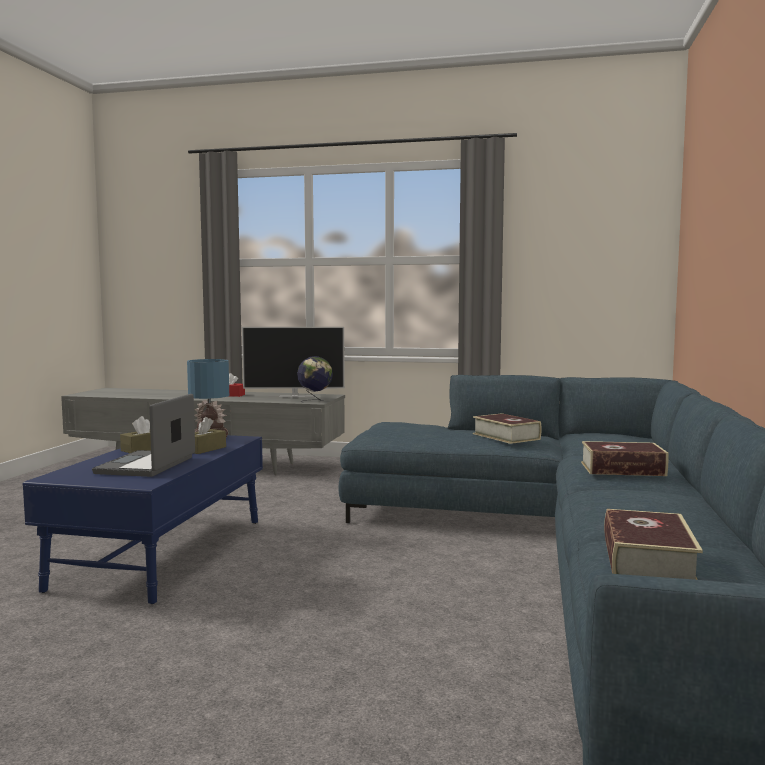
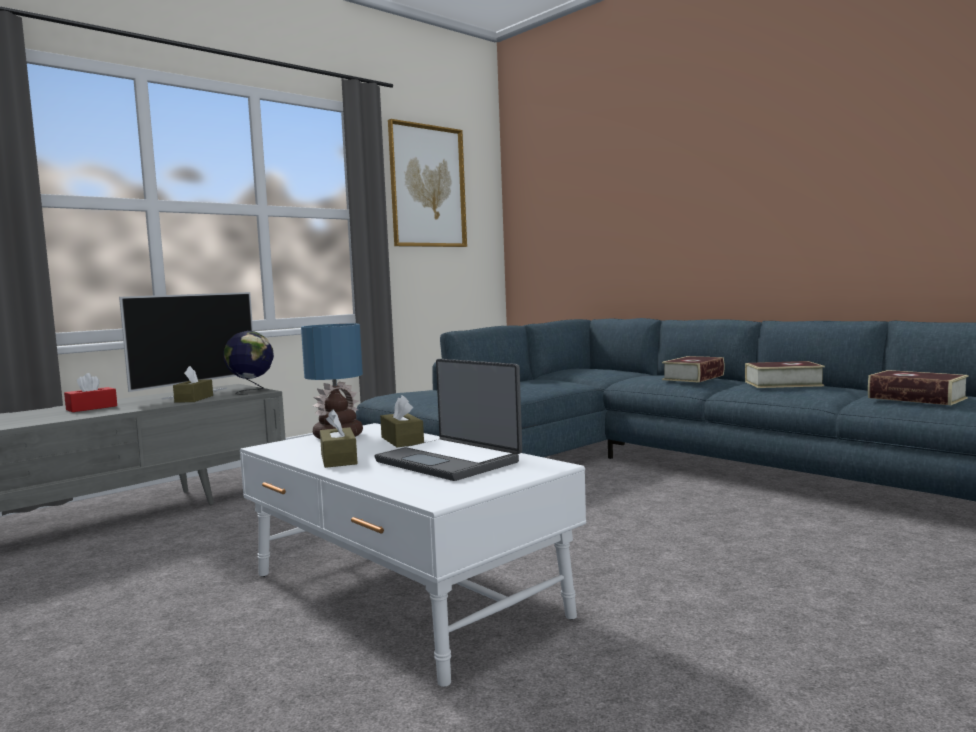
camera: 55 degrees left, 0 degrees up
(163, 553) = (405, 596): blue coffee table -> white coffee table
(275, 399) = (194, 399): none -> brown tissue box
(506, 436) = (537, 381): book -> book (783, 384)
(565, 226) = (427, 186): none -> picture

